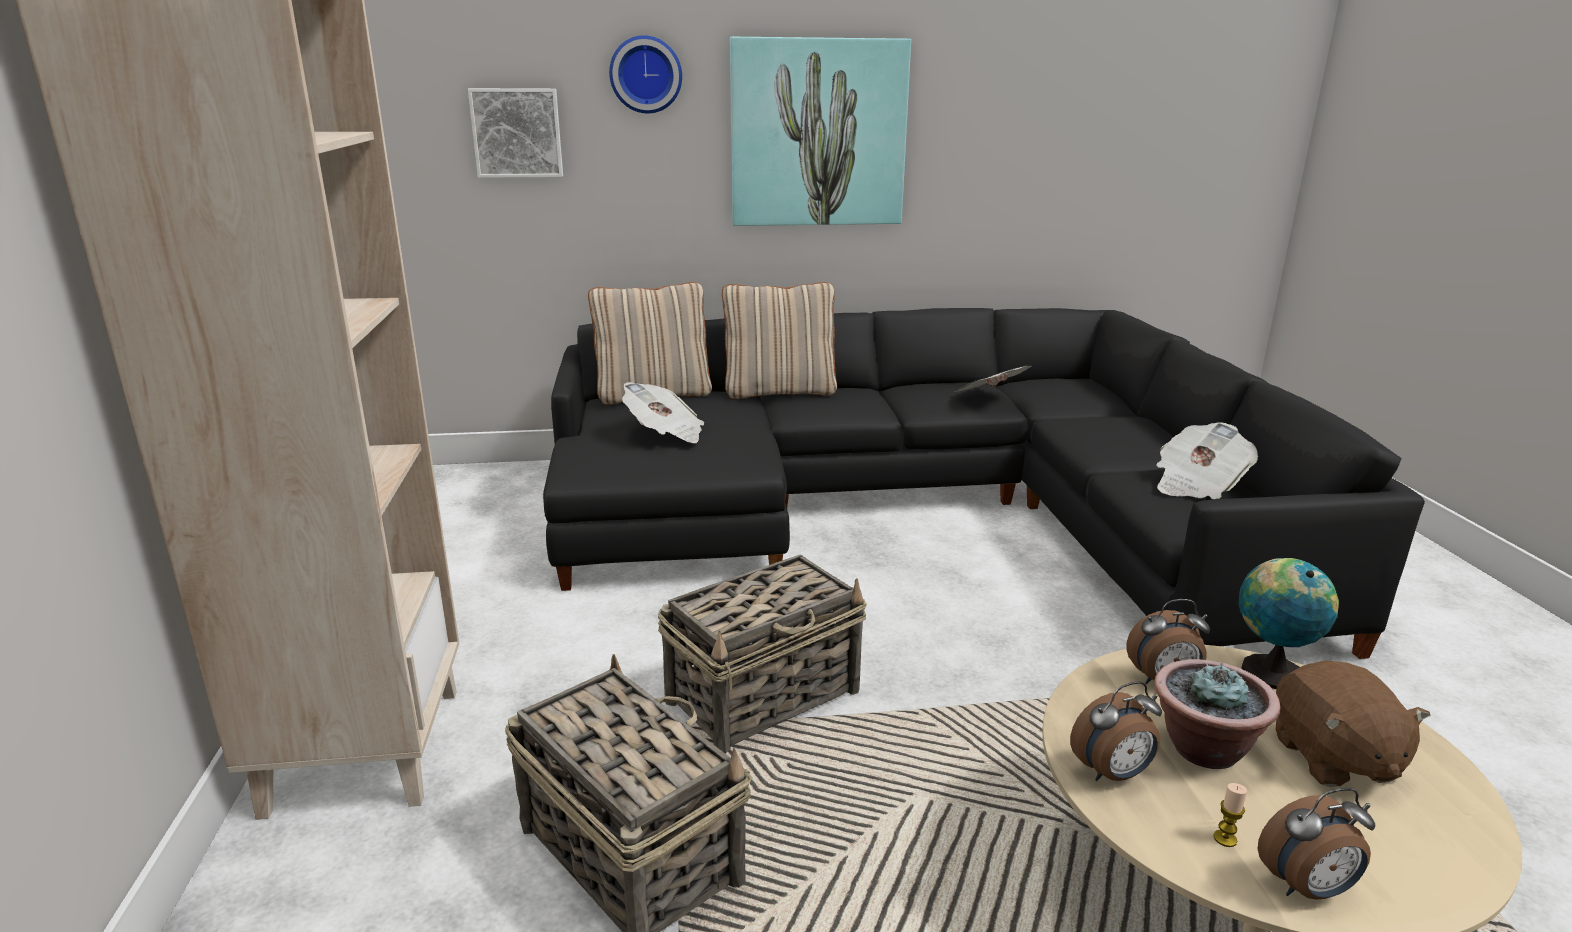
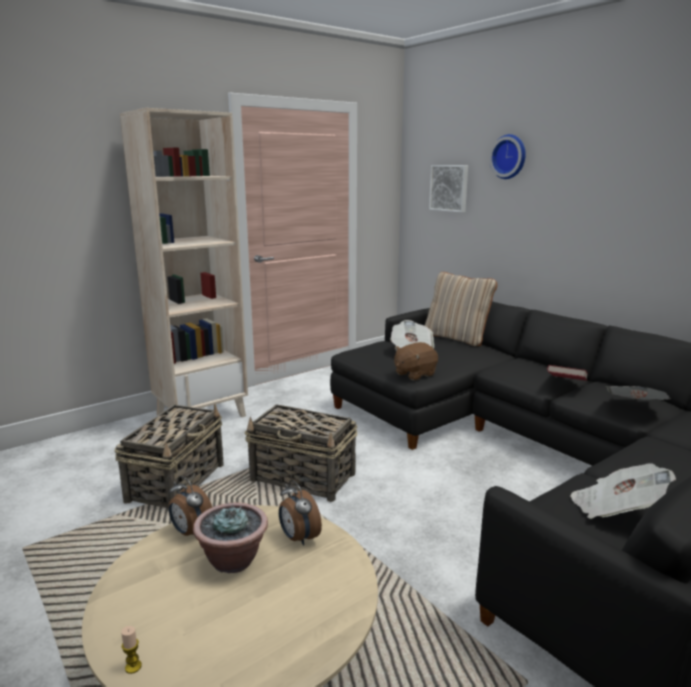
camera: 60 degrees right, 5 degrees down
(780, 391) = (519, 358): beige pillow -> none
(818, 133) = (604, 195): picture -> none
(891, 400) = (566, 384): none -> red book
(1225, 839) = (150, 575): candle -> candle (133, 667)
(1269, 670) = (349, 580): globe -> none
(1307, 889) = (116, 608): alarm clock -> none
(1333, 758) = (254, 615): brown plush toy -> brown plush toy (414, 374)

